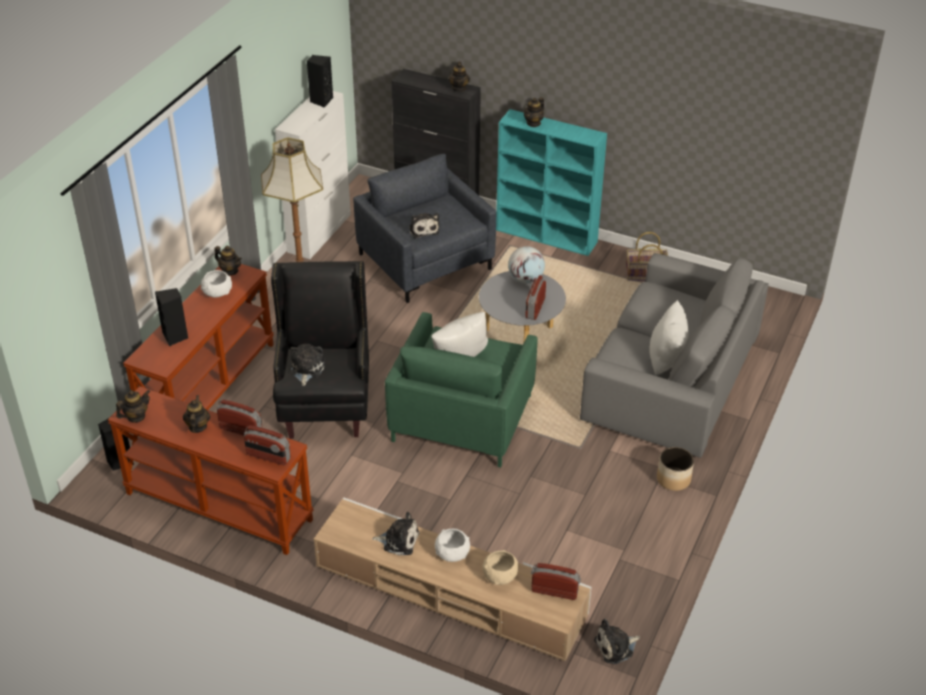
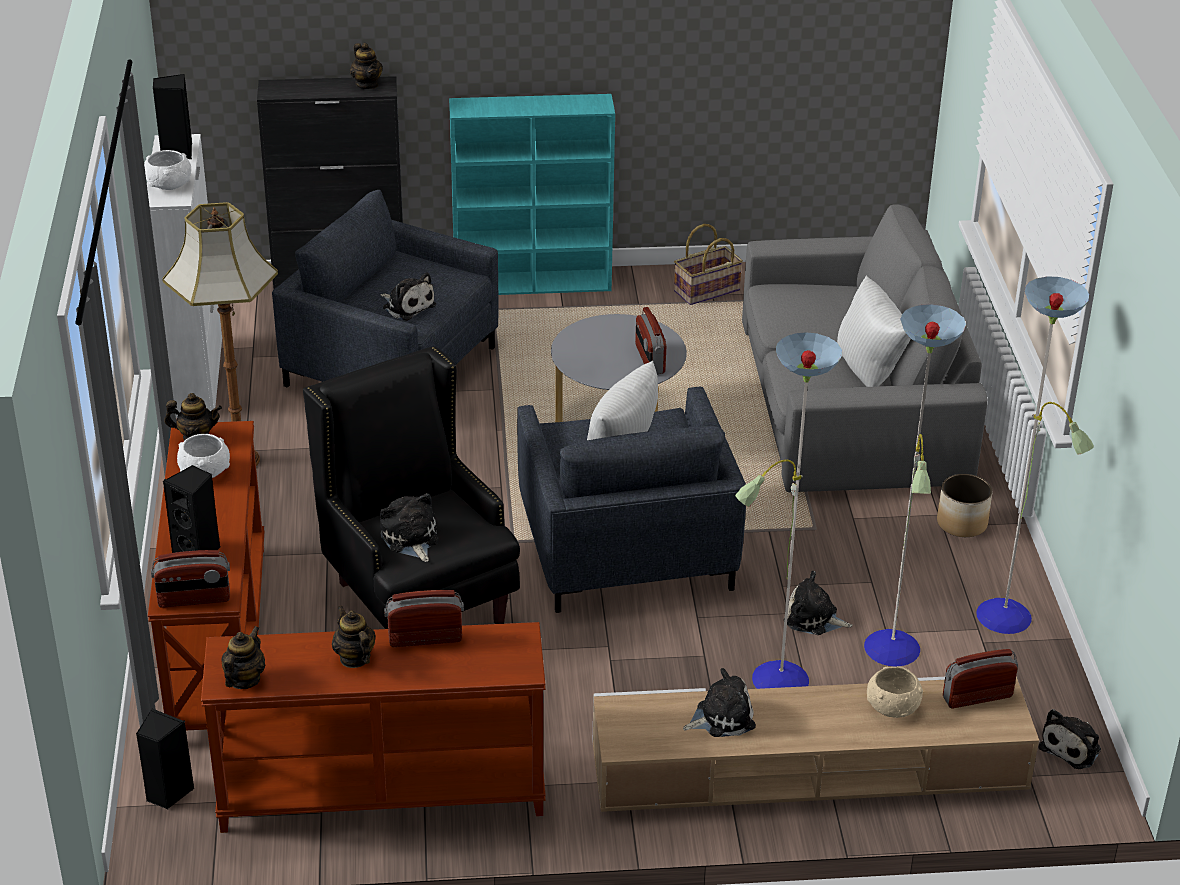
camera: 30 degrees left, 5 degrees down
(268, 457) = (499, 657): radio -> radio (194, 599)
(452, 553) = (806, 704): white bowl -> white bowl (168, 184)
(461, 418) = (625, 548): green armchair -> grey armchair
(525, 279) = (603, 327): globe -> none
(531, 503) = (813, 618): none -> plush toy
(533, 123) = (500, 107): teapot -> none
(561, 542) = (894, 650): none -> floor lamp

